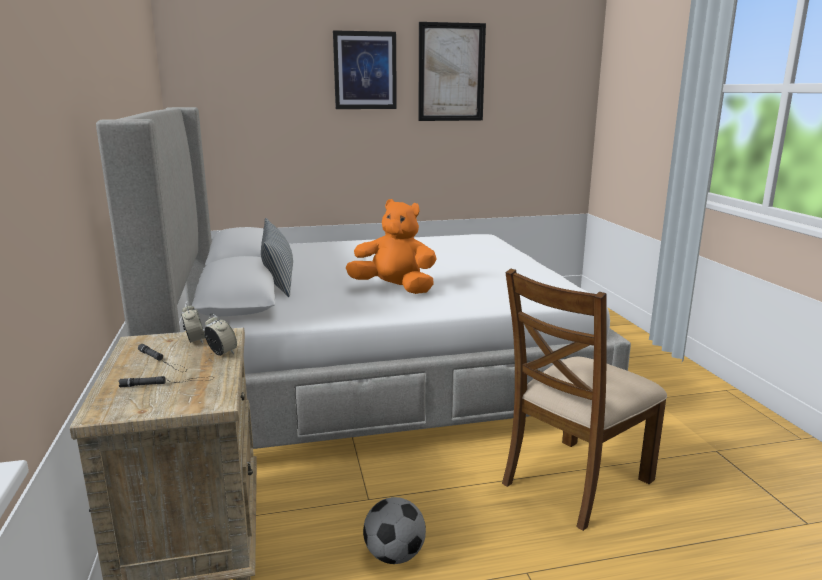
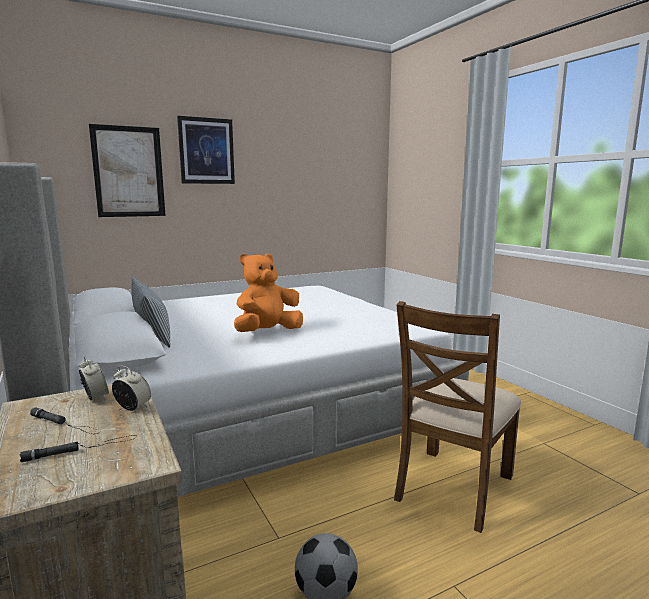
camera: 15 degrees left, 5 degrees down
(394, 289) = (267, 332): orange plush toy -> orange plush toy turned 45 degrees counterclockwise
(451, 72) = (278, 155): picture -> picture (128, 172)

